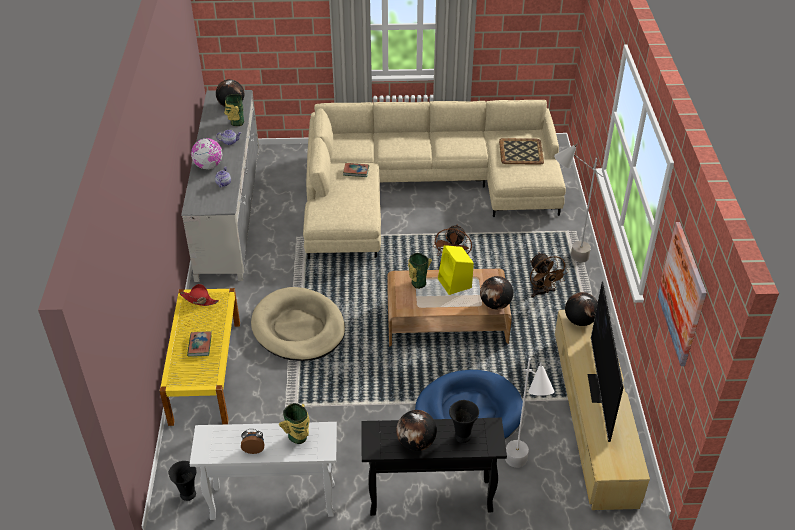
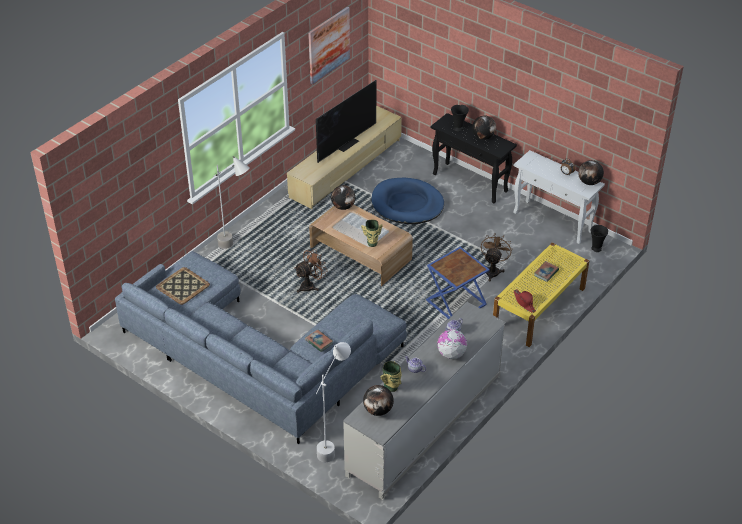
camera: 140 degrees left, 0 degrees up
(298, 328) = (456, 302): beige dog bed -> blue side table
(298, 437) = (539, 167): vase -> none
(420, 188) = (257, 356): beige sofa -> blue sofa
(455, 283) = (350, 230): yellow speaker -> none
(520, 474) = (414, 168): white floor lamp -> white floor lamp (334, 445)
(542, 292) = (281, 237): brown fan -> brown fan (493, 270)
(579, 321) = (309, 174): globe -> globe (589, 182)

